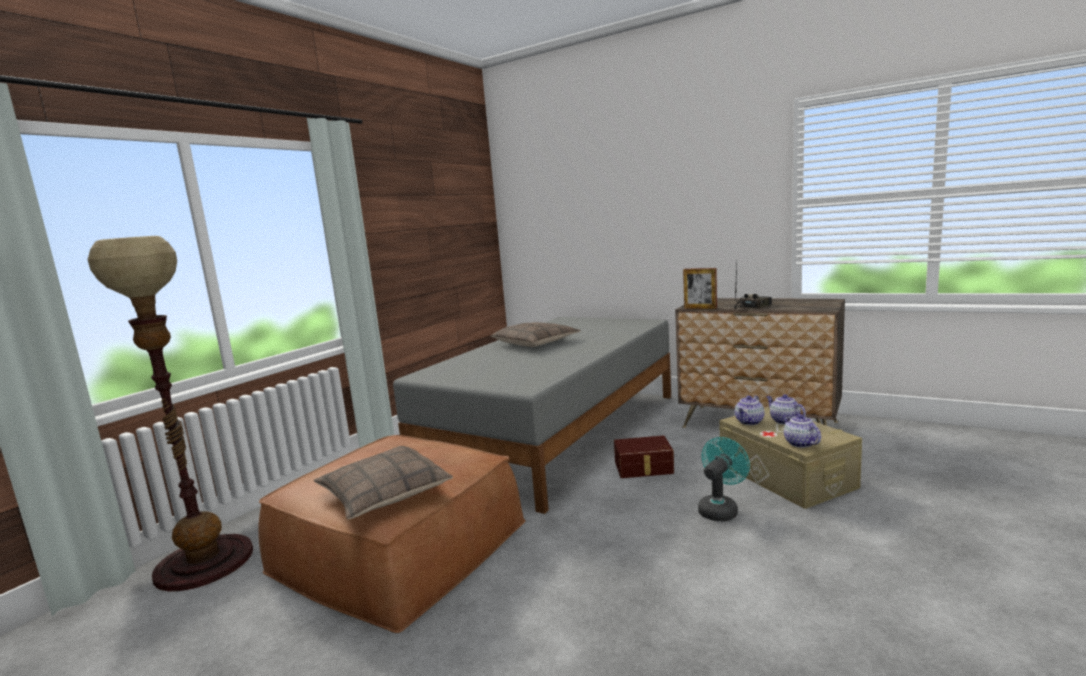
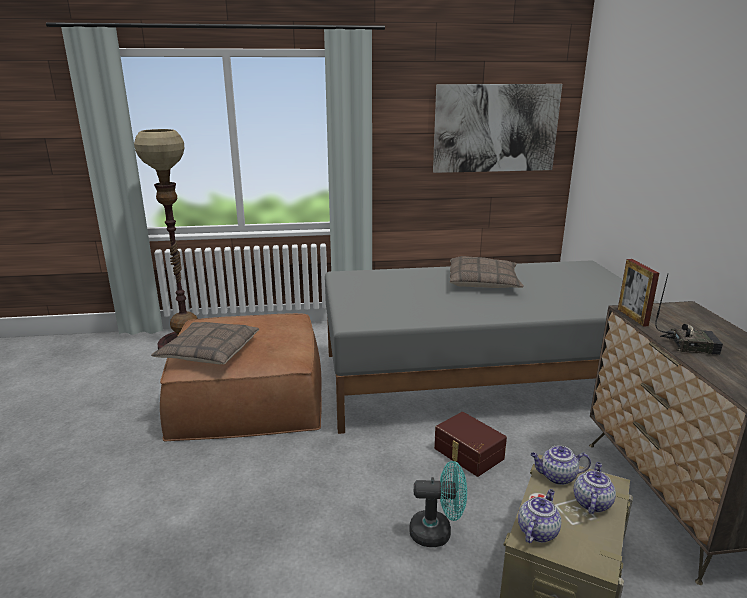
camera: 50 degrees right, 10 degrees up
(449, 222) = (496, 128): none -> picture

